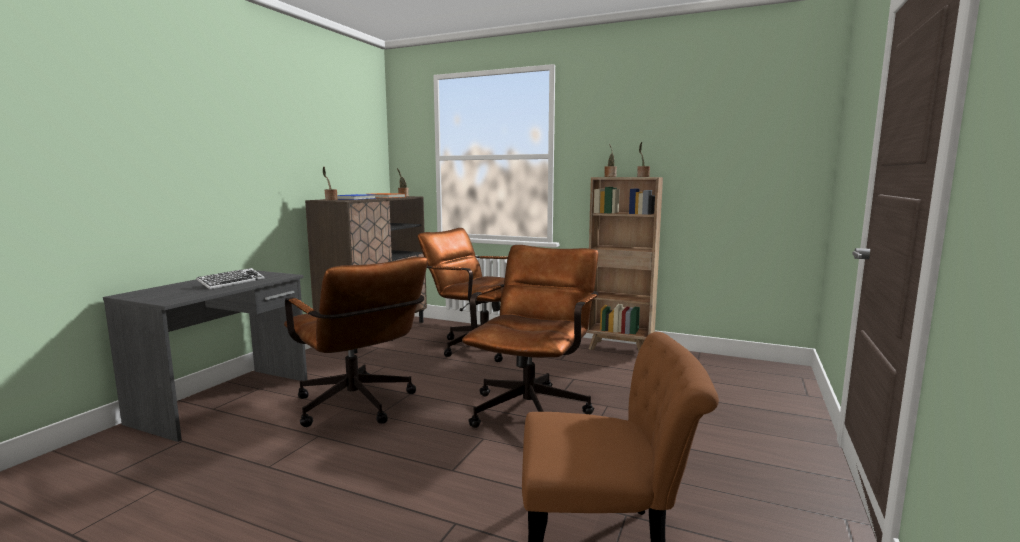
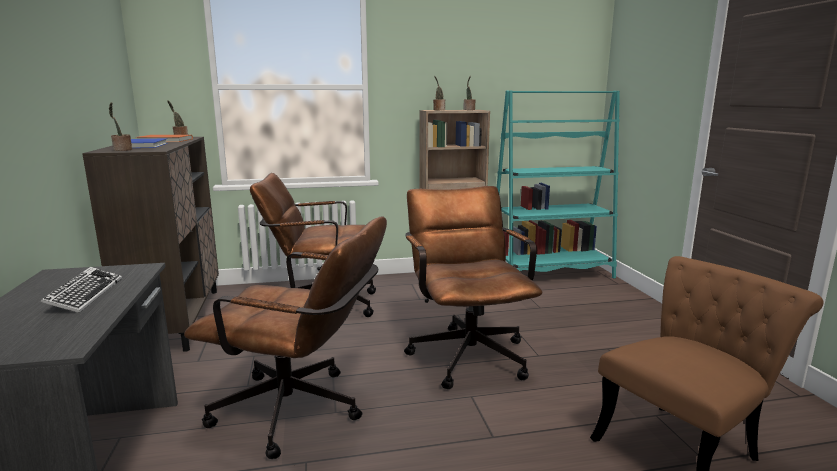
camera: 35 degrees left, 5 degrees up
(735, 367) = (550, 273): none -> turquoise bookcase

